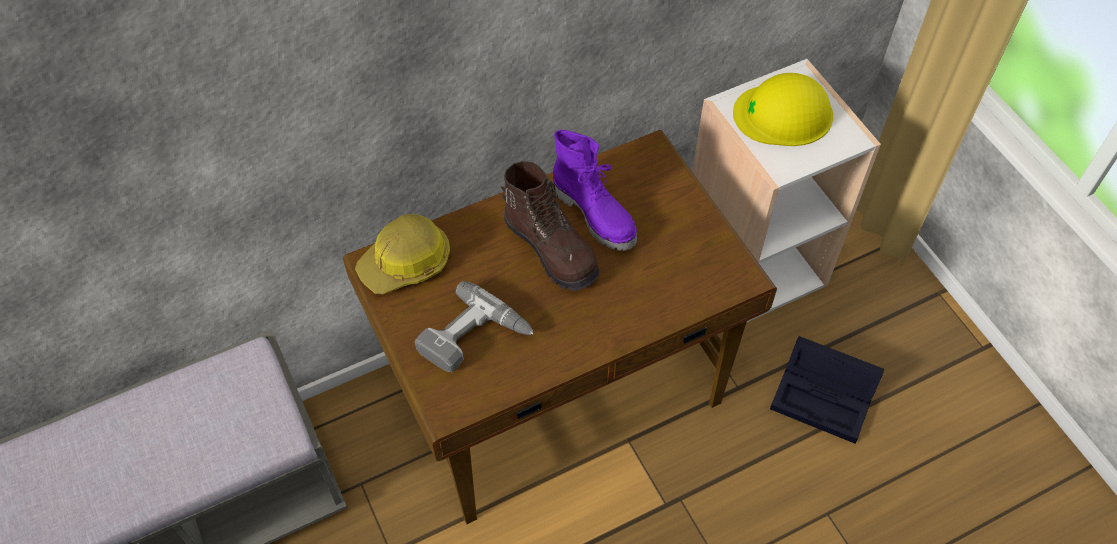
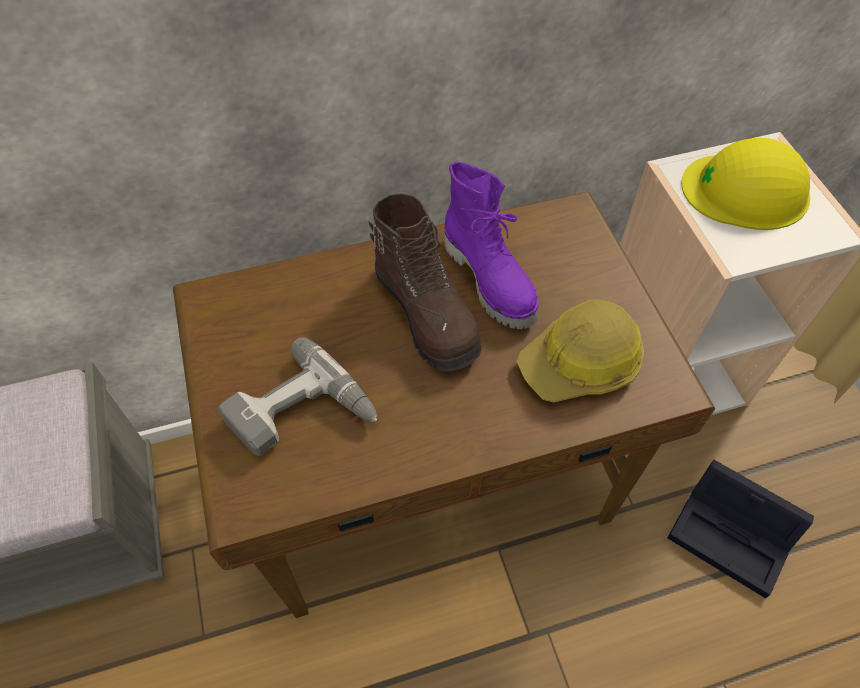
camera: 10 degrees right, 0 degrees up
(406, 263) = (244, 305): hard hat -> hard hat (581, 363)

